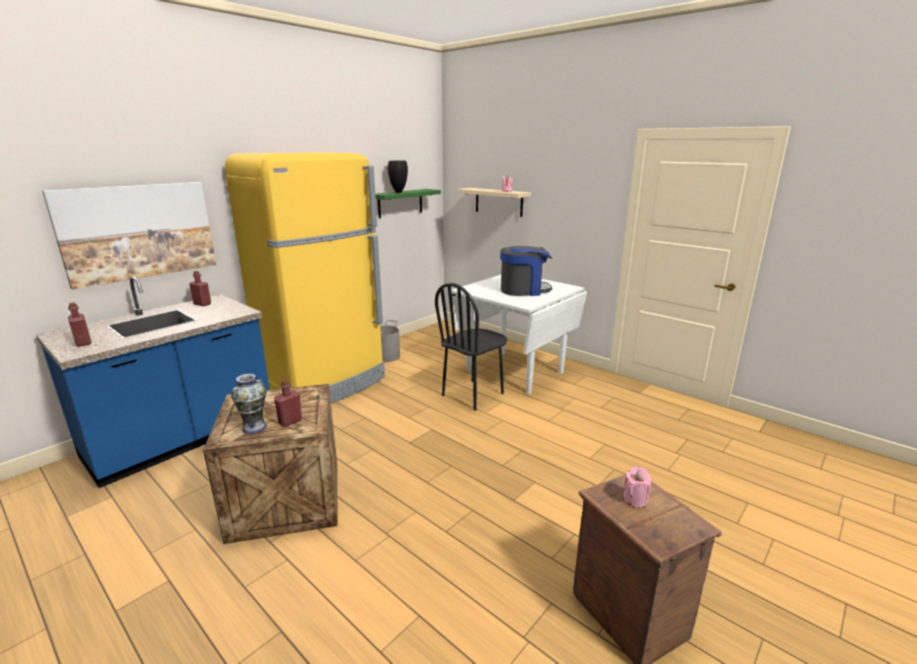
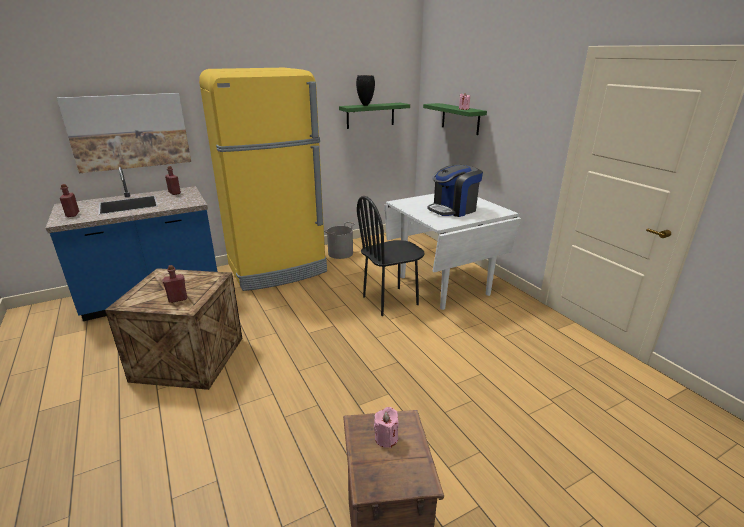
camera: 20 degrees right, 5 degrees up
(254, 427) = (150, 299): vase -> none
(498, 202) = (460, 118): beige shelf -> green shelf
(524, 290) = (453, 209): coffee machine -> coffee machine turned 135 degrees clockwise

